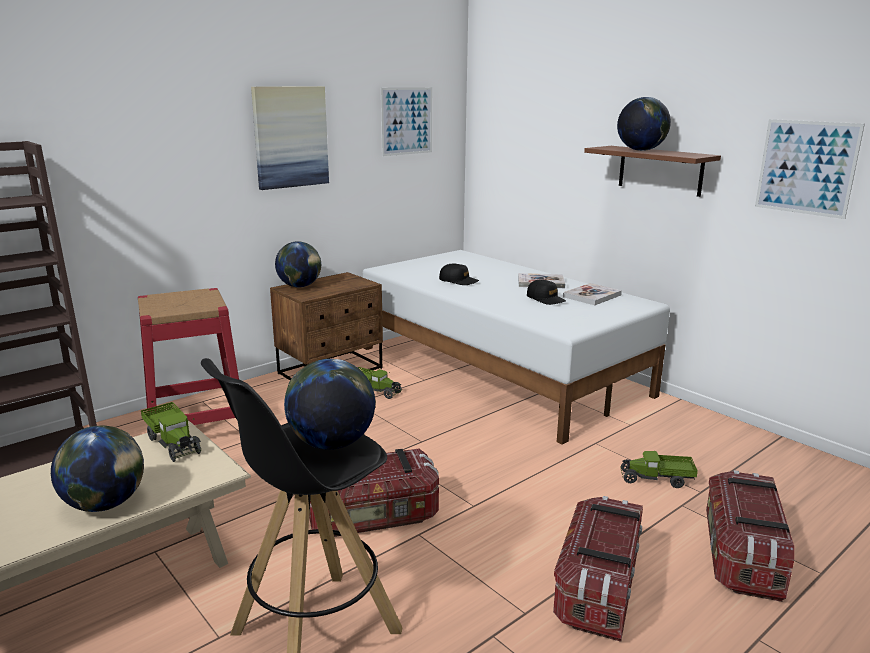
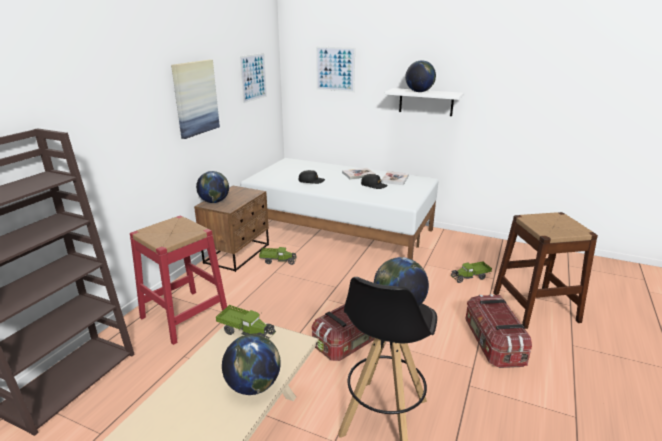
camera: 25 degrees left, 5 degrees up
(660, 170) = (426, 102): brown shelf -> white shelf
(741, 556) = (535, 307): storage box -> brown stool
(806, 167) = (513, 98): picture -> picture (335, 69)

